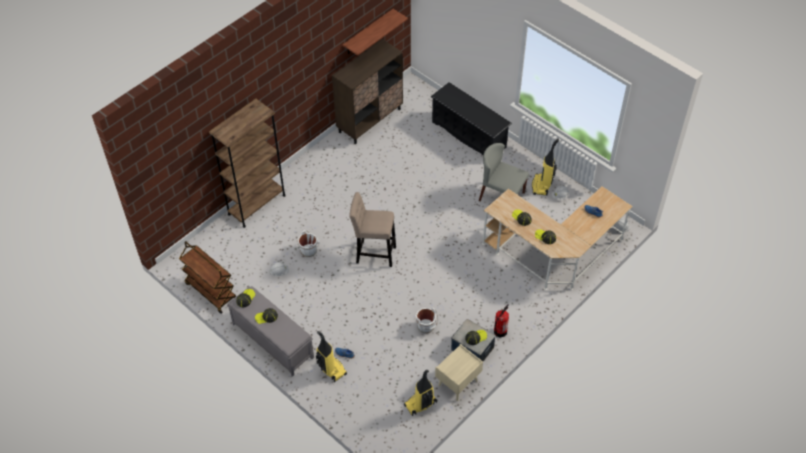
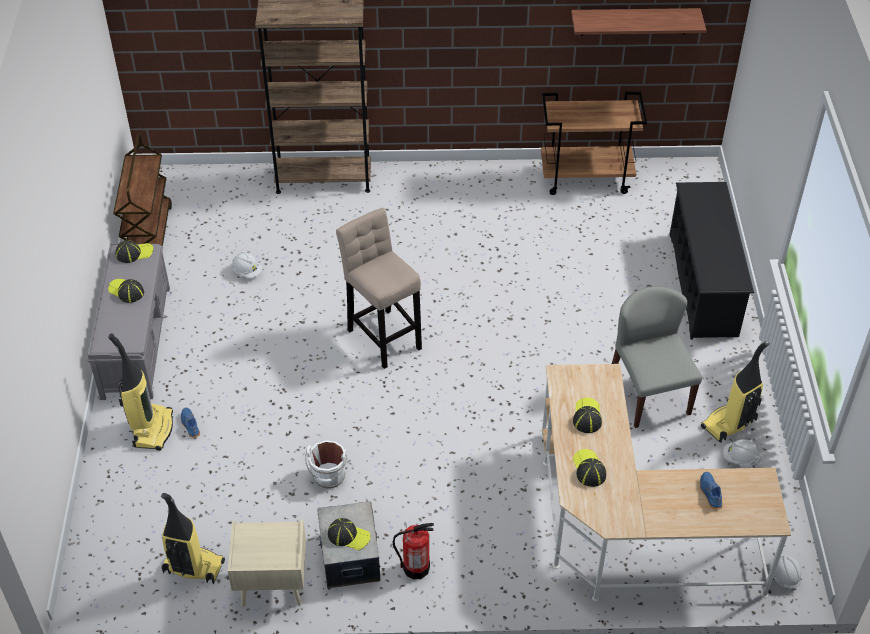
camera: 45 degrees right, 5 degrees down
(309, 250) = (313, 273): white bucket -> none
(370, 120) = (587, 178): brown cabinet -> brown cart

